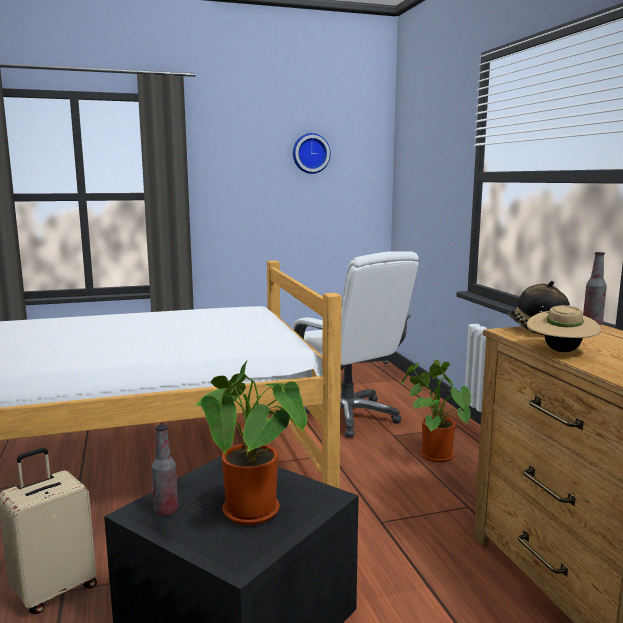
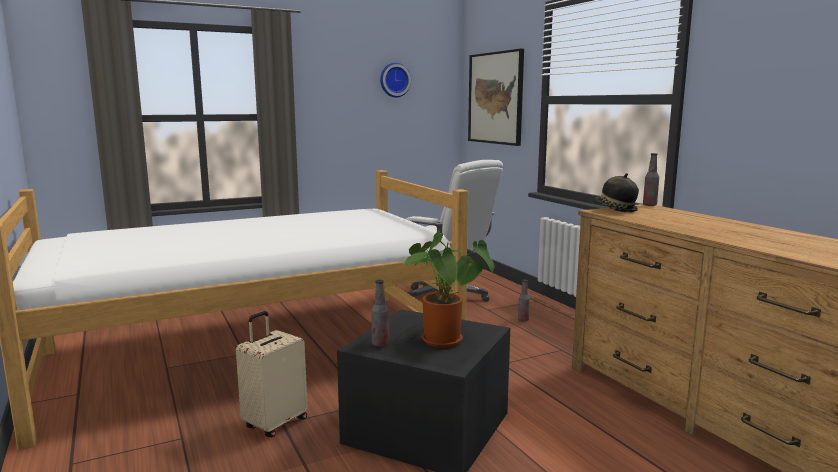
camera: 10 degrees left, 0 degrees up
(426, 174) = (495, 98): none -> picture
(433, 454) = (523, 320): potted plant -> bottle
(560, 351) = (639, 220): beige hat -> none

